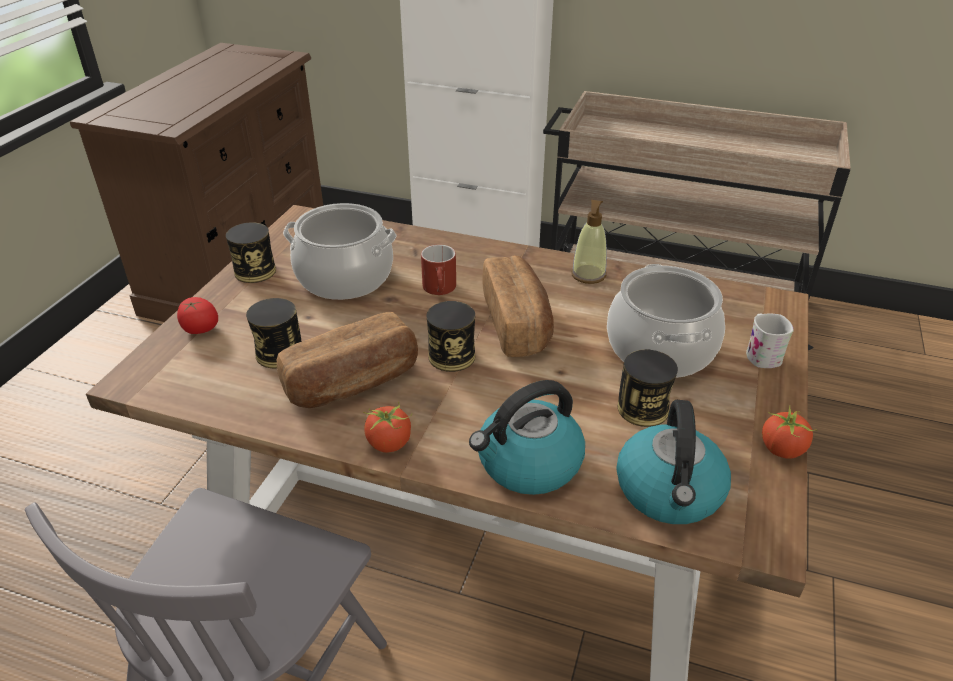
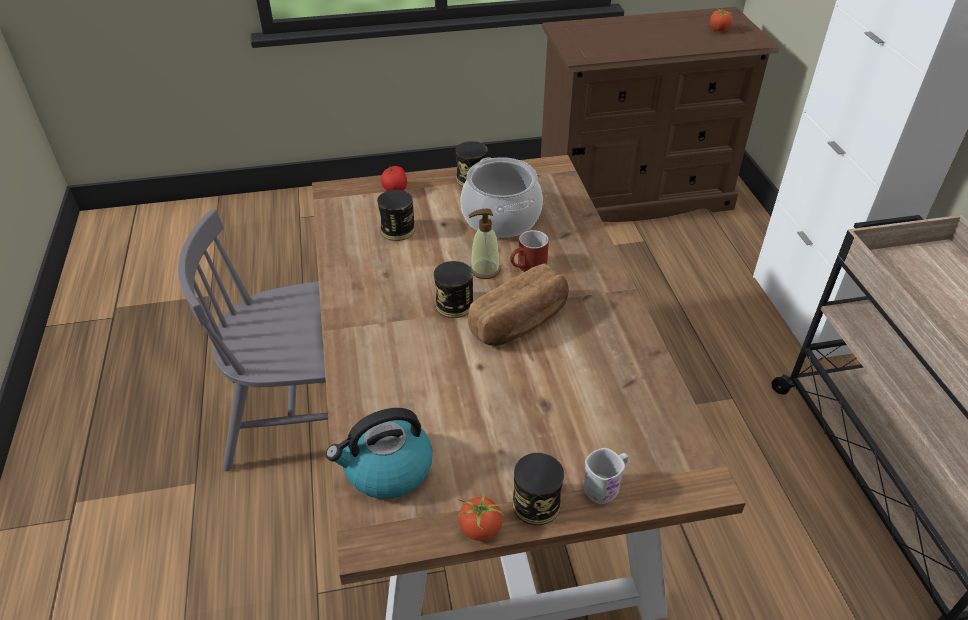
camera: 60 degrees right, 5 degrees up
(353, 383) = (392, 273): bread -> none
(389, 443) = (347, 314): tomato -> tomato (719, 30)
(528, 464) = (369, 384): kettle -> none
(588, 275) = (625, 338): soap dispenser -> soap dispenser (484, 270)
(642, 409) = (470, 427): can -> can (536, 504)
(659, 349) = (556, 415): cooking pot -> none

